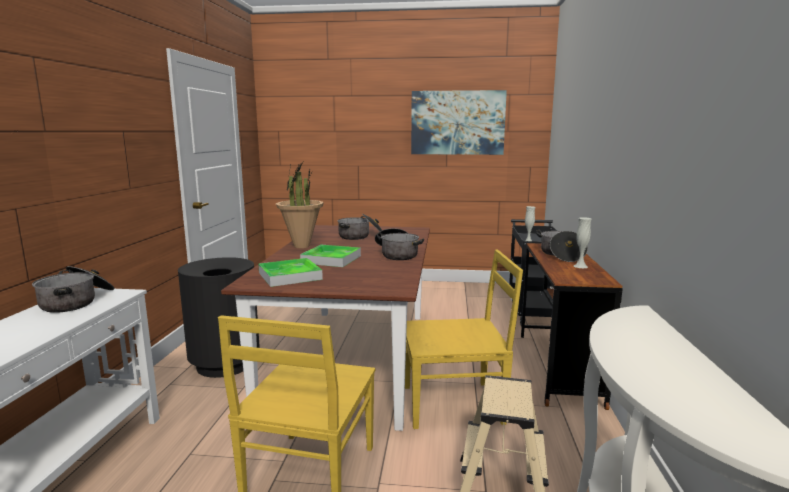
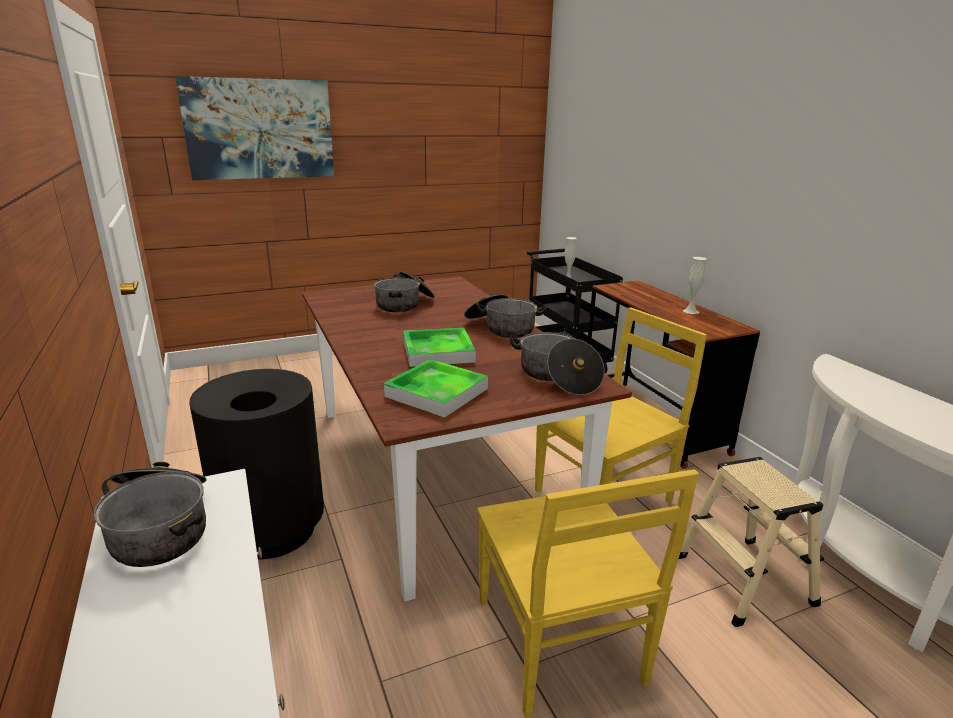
camera: 30 degrees left, 10 degrees up
(301, 246) = (356, 335): potted plant -> none
(457, 123) = (439, 124): picture -> picture (260, 129)
(561, 255) = (650, 298): cooking pot -> cooking pot (557, 376)

